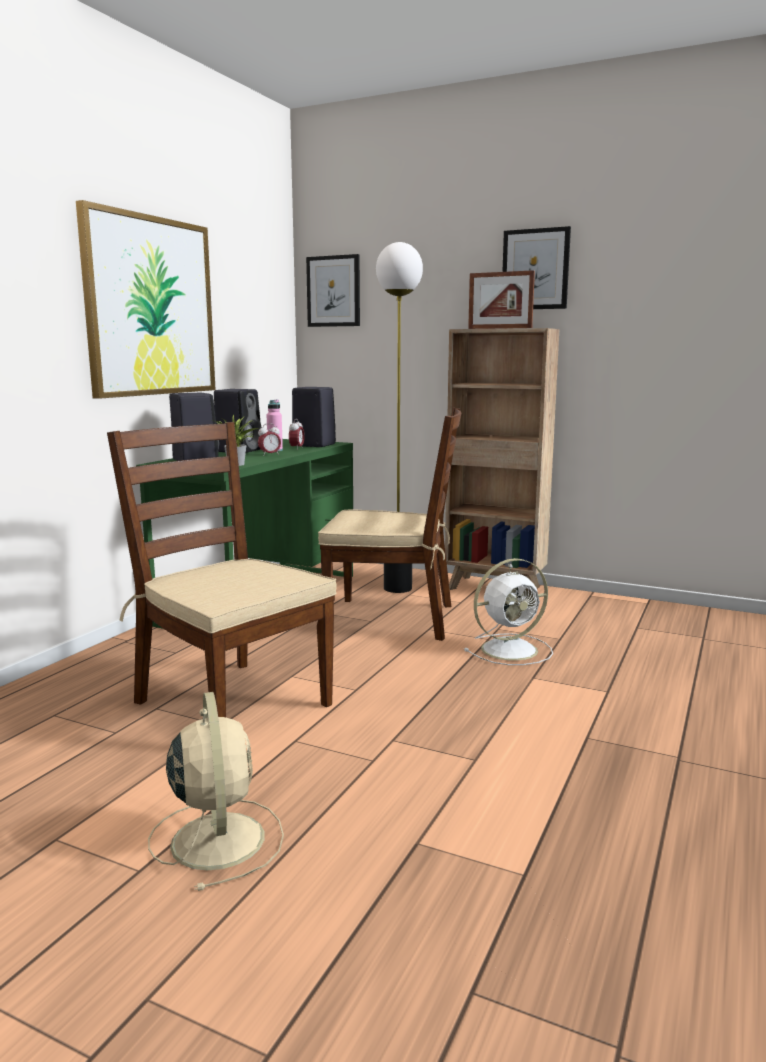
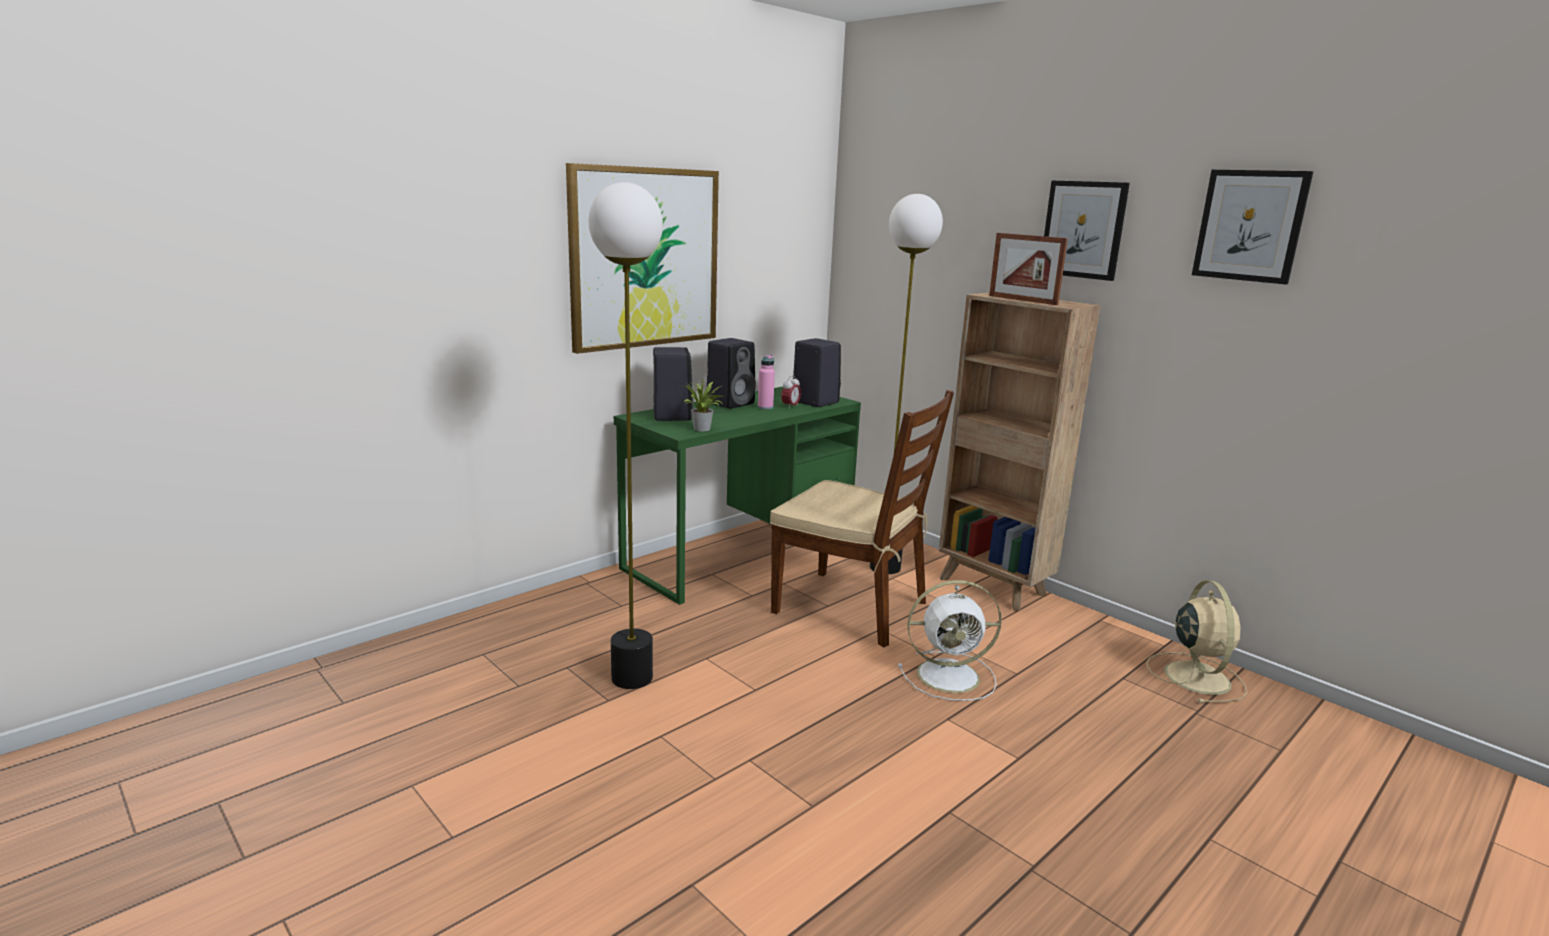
camera: 20 degrees right, 5 degrees up
(217, 838) = (530, 823): beige fan -> beige fan (1196, 676)
(231, 703) = (632, 677): brown chair -> floor lamp
(269, 455) = (751, 415): alarm clock -> none
(333, 291) = (870, 229): picture -> picture (1250, 226)

